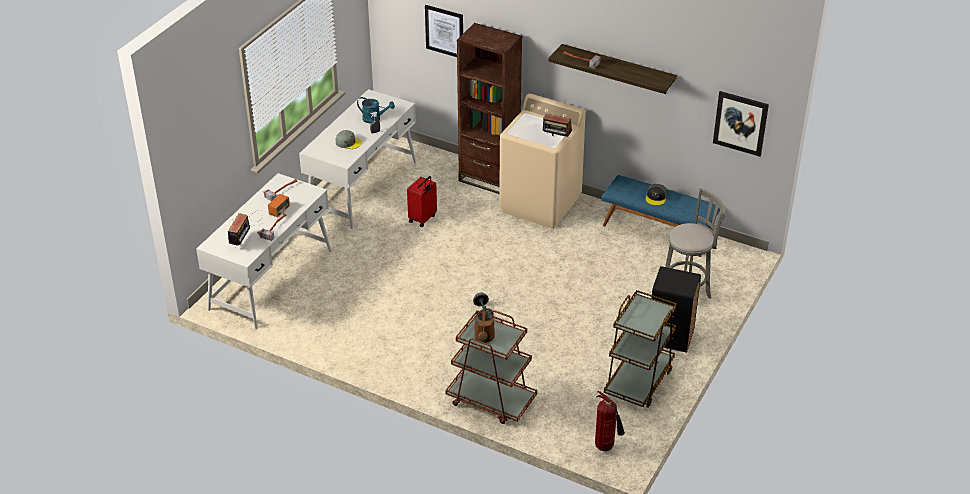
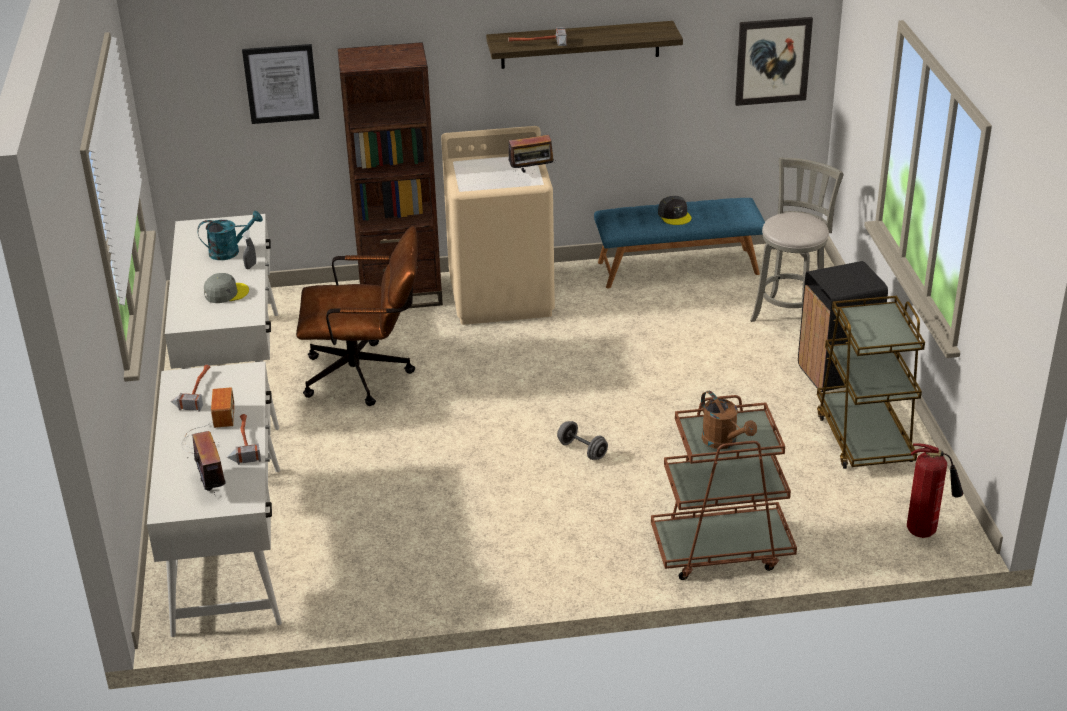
camera: 35 degrees left, 5 degrees down
(423, 219) = (366, 375): red suitcase -> brown office chair

